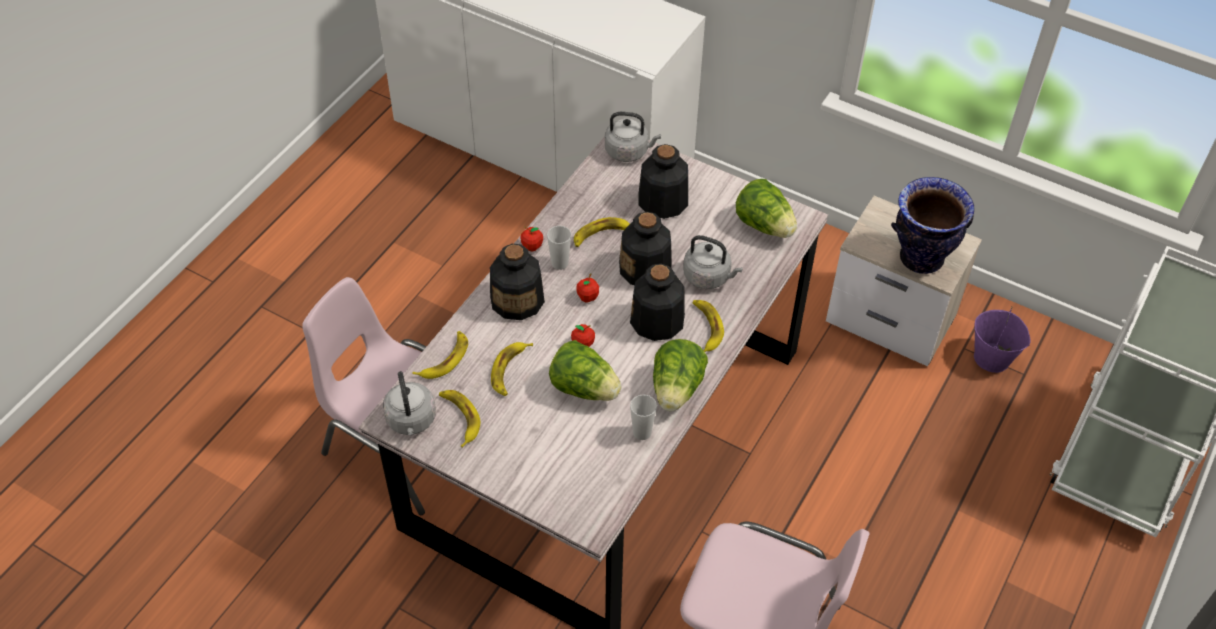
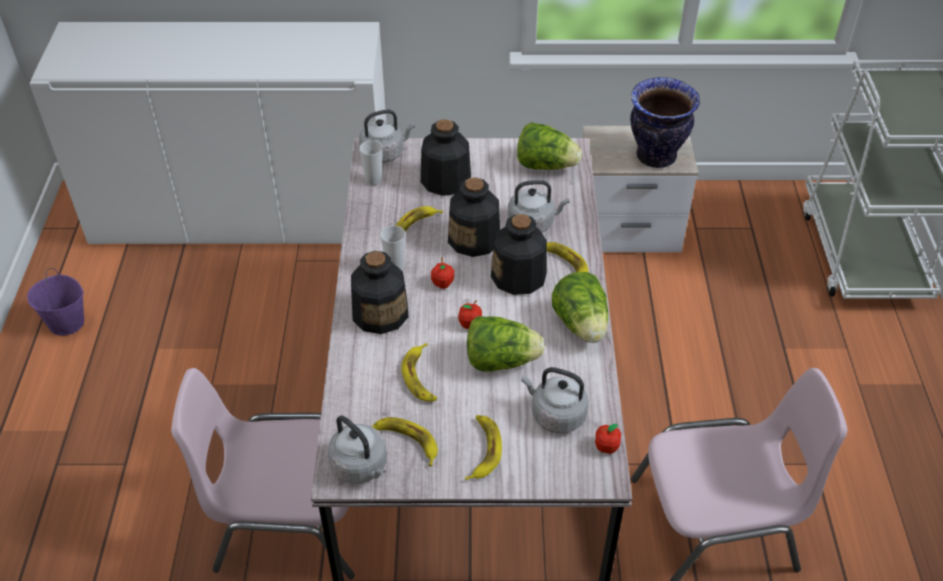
camera: 30 degrees left, 5 degrees down
(445, 359) = (351, 395): banana -> banana (482, 450)
(532, 246) = (358, 263): apple -> apple (606, 447)
(593, 456) = (555, 415): none -> grey kettle
(642, 432) = (581, 374): cup -> cup (373, 180)
(992, 358) = (721, 226): purple bucket -> purple bucket (67, 322)

